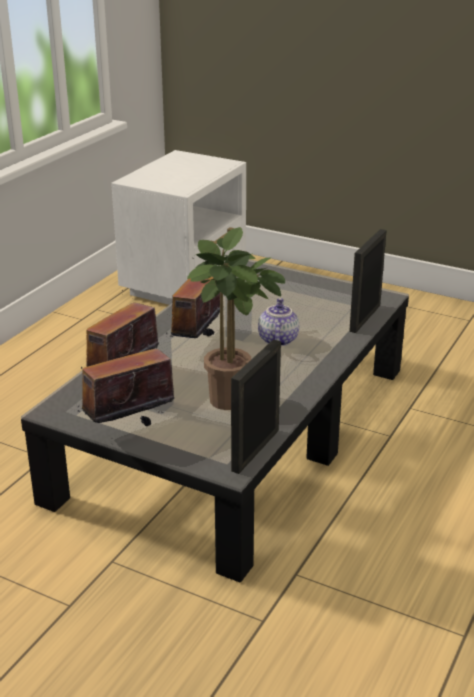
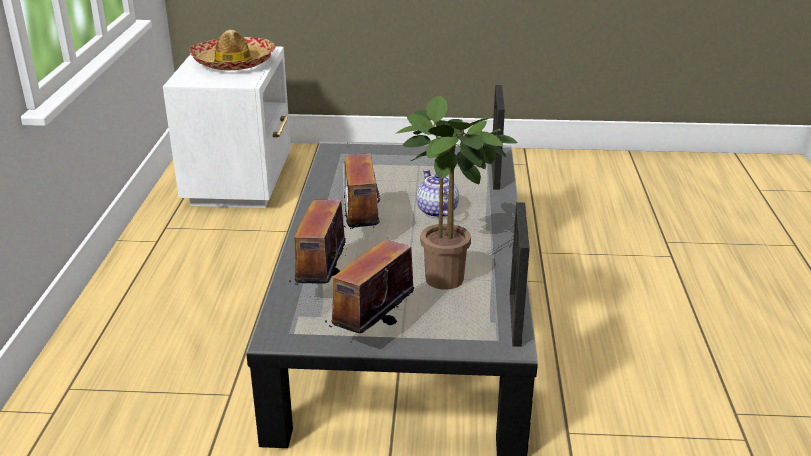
camera: 25 degrees left, 0 degrees up
(188, 171) = (234, 63): none -> hat

